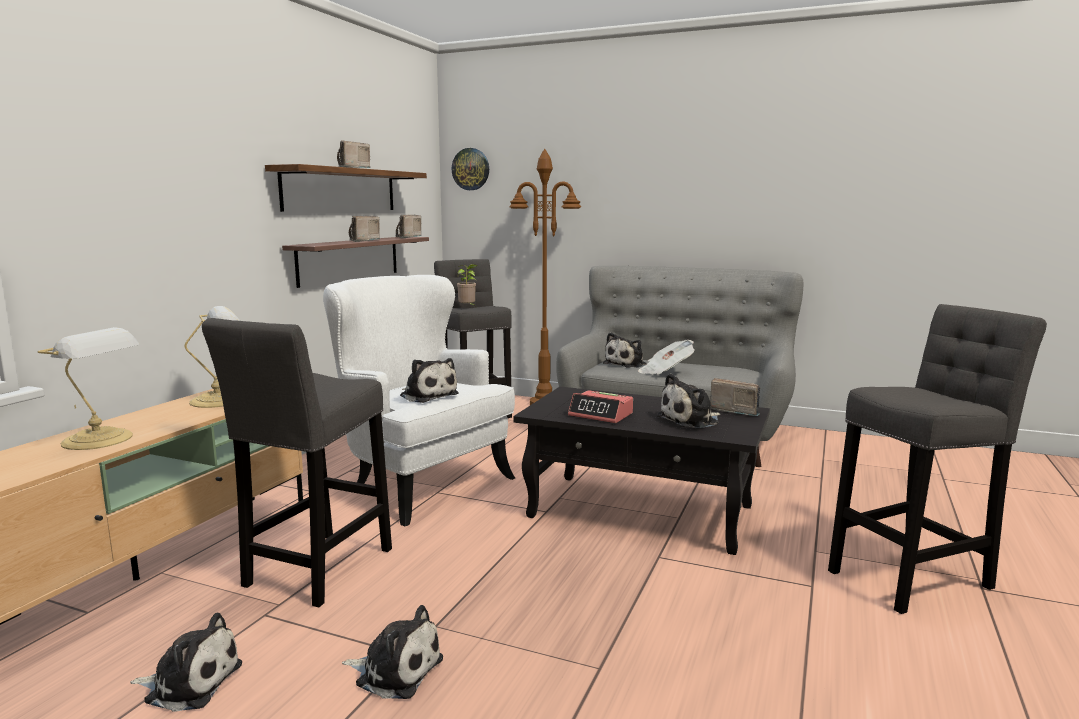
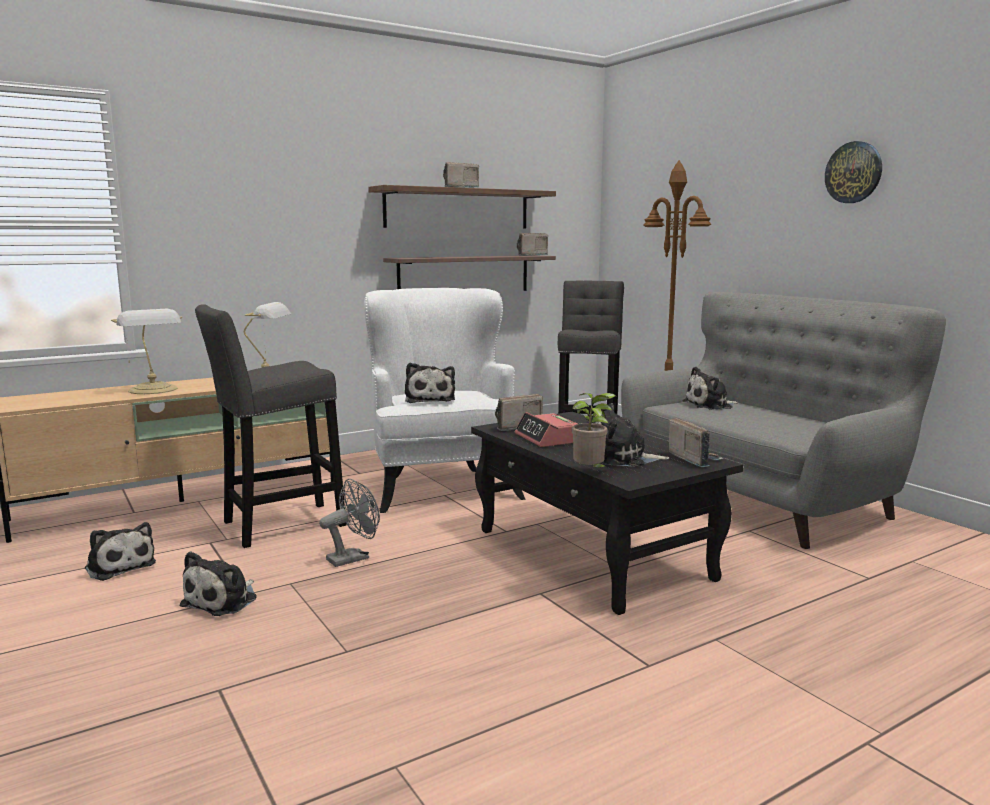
camera: 35 degrees right, 0 degrees up
(361, 241) = (467, 256): radio -> radio (514, 426)
(395, 671) = (223, 600): plush toy -> plush toy turned 60 degrees clockwise
(454, 578) = (353, 557): none -> grey fan
(468, 308) = (581, 330): potted plant -> potted plant (590, 472)
(471, 169) = (624, 186): wall clock -> wall clock (853, 172)
(665, 372) = (732, 417): newspaper -> none
(914, 577) = (793, 700): grey stool -> none

